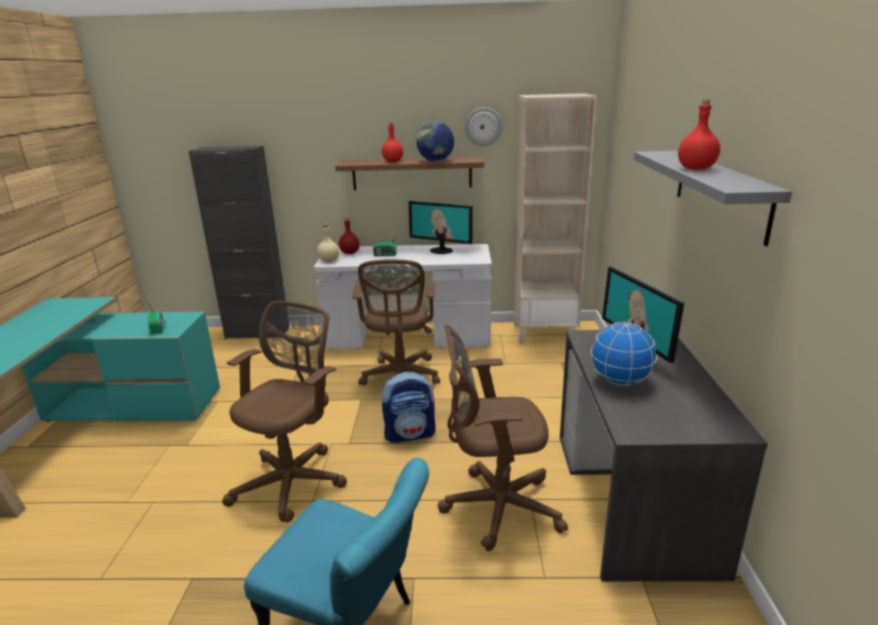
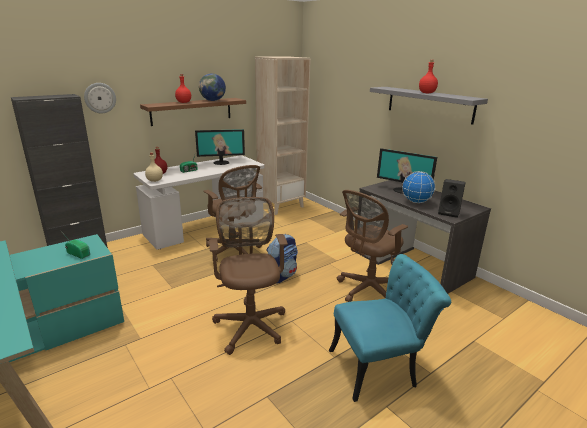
camera: 40 degrees left, 0 degrees up
(483, 126) = (235, 77): wall clock -> wall clock (100, 98)
(647, 421) = (449, 213): none -> black speaker

